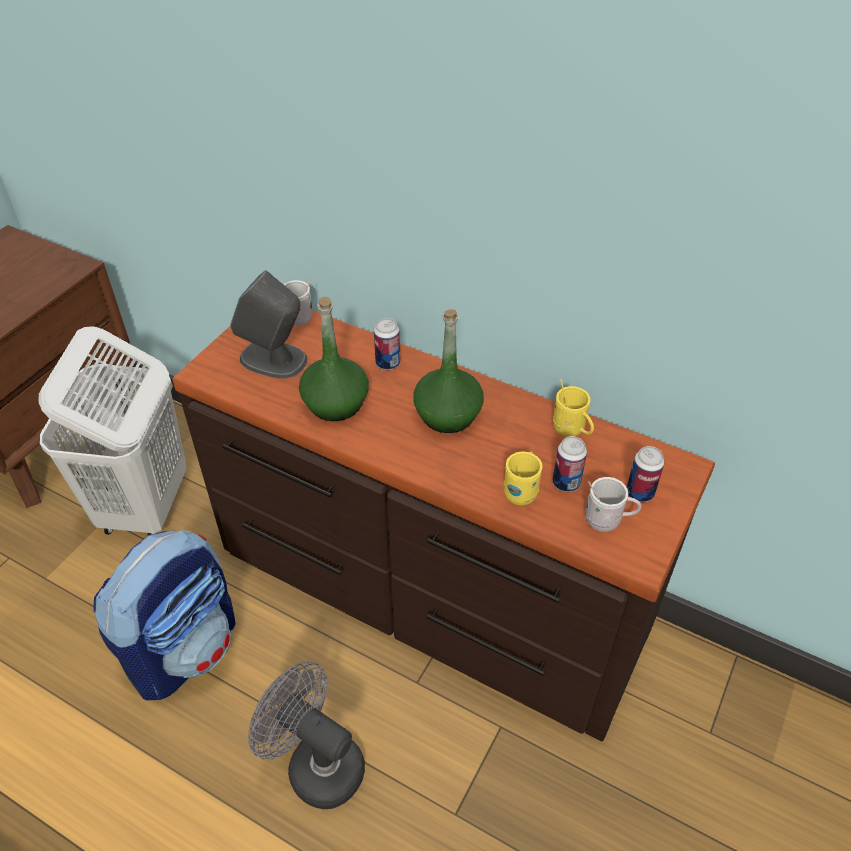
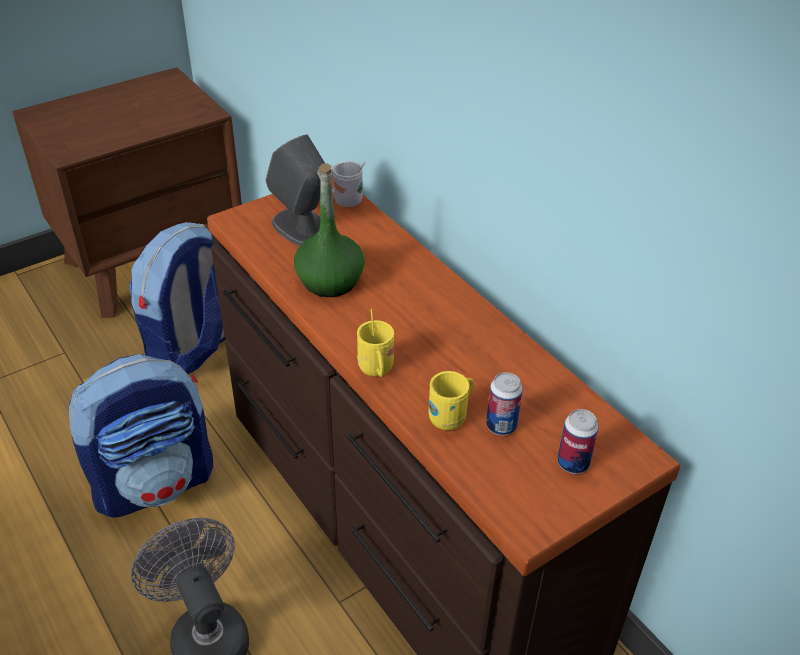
camera: 25 degrees right, 5 degrees down
(144, 506) = (193, 350): white laundry basket -> backpack
(387, 363) = (402, 262): can -> none
(447, 415) = (426, 325): green bottle -> none
(571, 431) = (541, 381): yellow mug -> yellow mug (376, 371)
(608, 521) = (519, 476): white mug -> none

